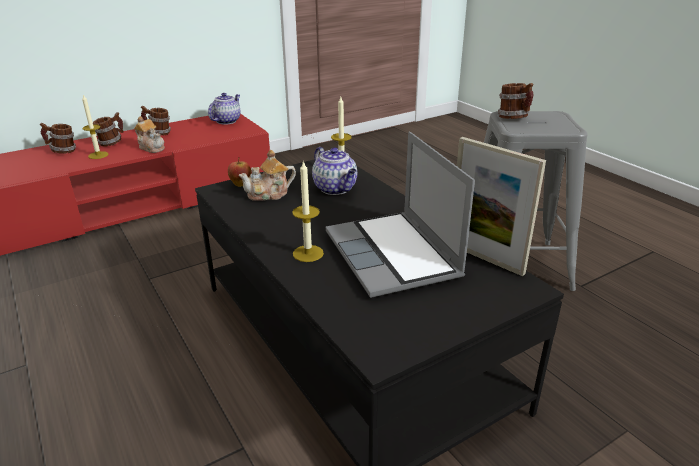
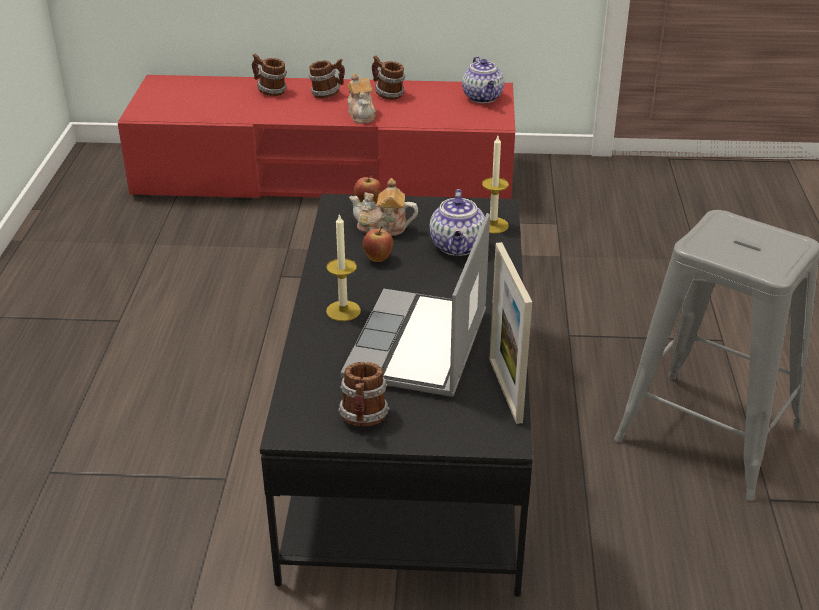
camera: 35 degrees right, 5 degrees up
(98, 155) = (299, 108): candle -> none
(226, 121) = (483, 98): teapot -> teapot turned 105 degrees clockwise
(290, 213) = (378, 259): none -> apple
(514, 118) = (723, 229): mug -> mug (364, 418)

